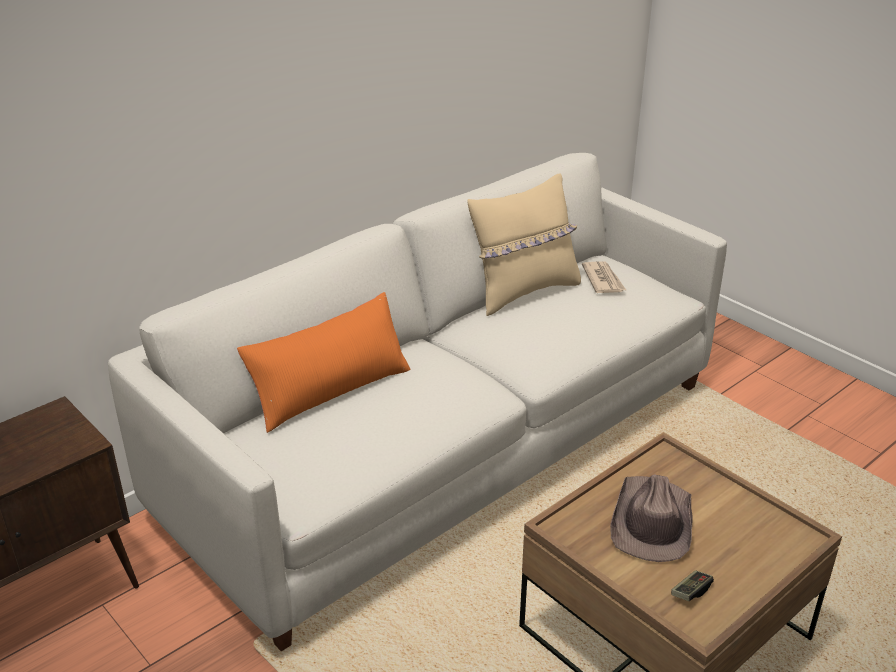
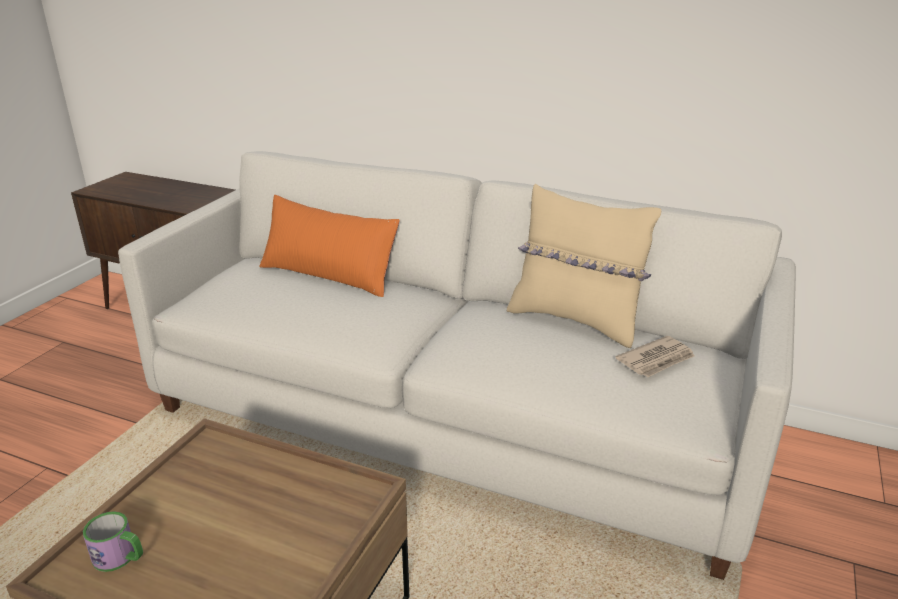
camera: 65 degrees right, 5 degrees down
(651, 522) = (236, 504): brown hat -> none
(691, 591) = (120, 557): game controller -> mug

